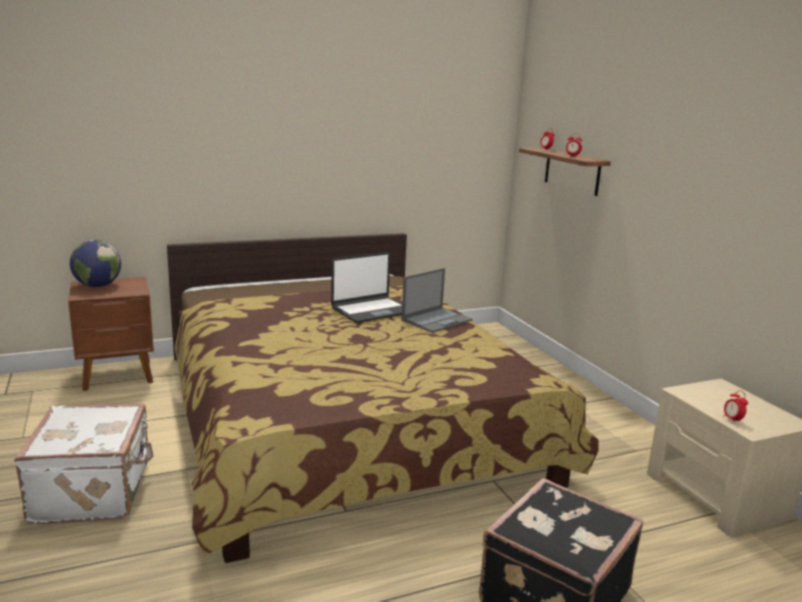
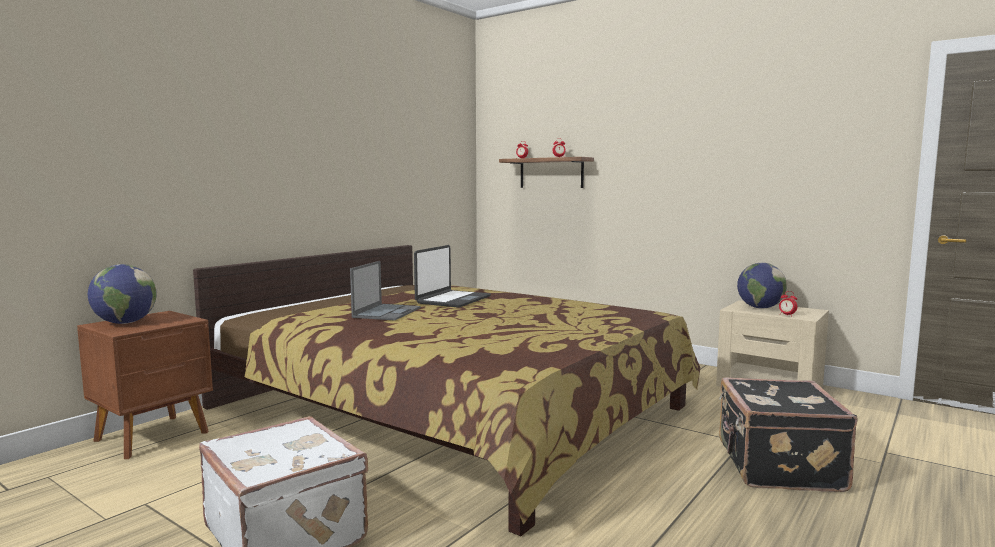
camera: 30 degrees left, 10 degrees down
(437, 320) = (517, 297): laptop -> laptop (387, 312)
(722, 398) = (760, 308): none -> globe

